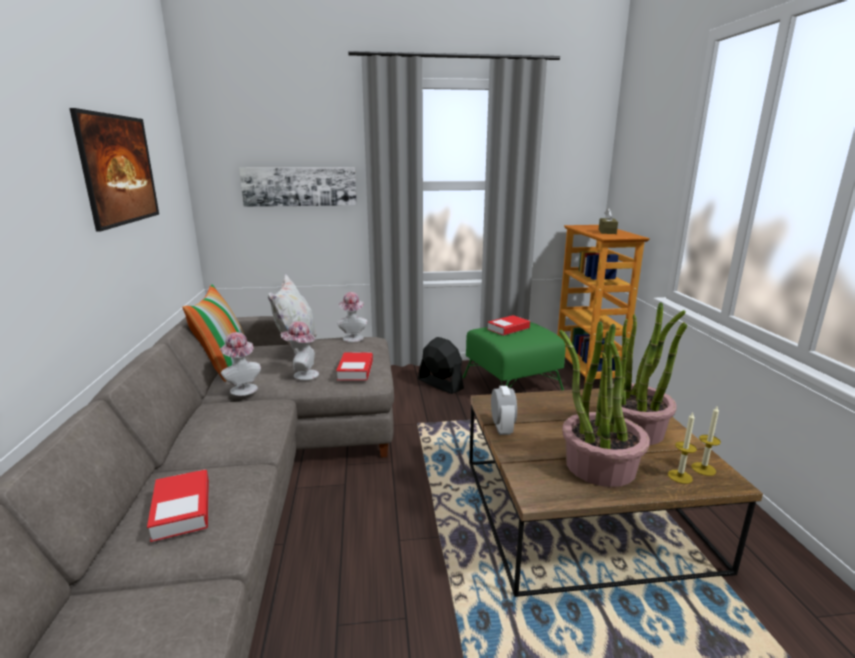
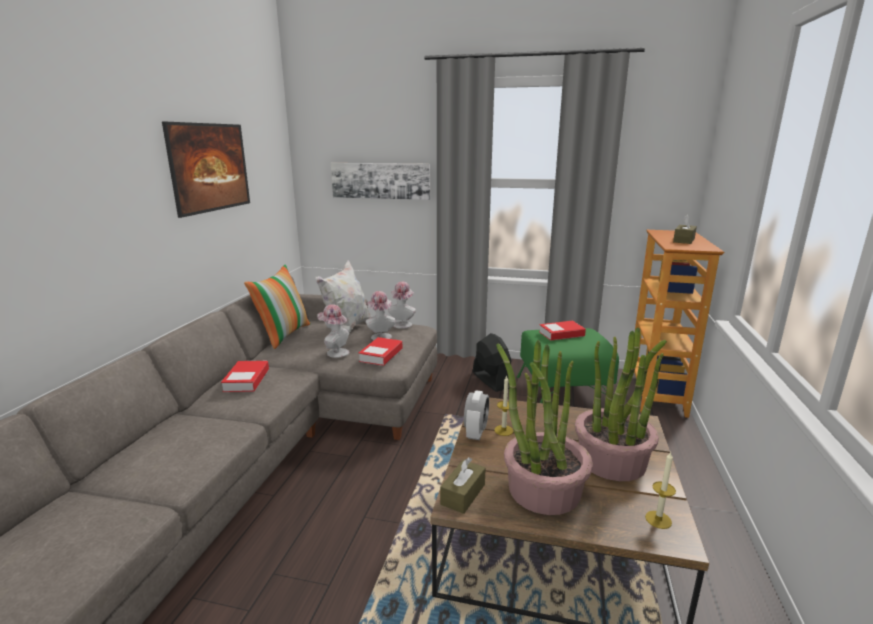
camera: 20 degrees right, 0 degrees up
(182, 509) = (168, 446): book -> book (246, 380)
(242, 388) = (281, 357): hat -> hat (380, 336)
(535, 486) = (463, 494): none -> brown tissue box
(680, 476) = (623, 521): candle -> candle (503, 430)

